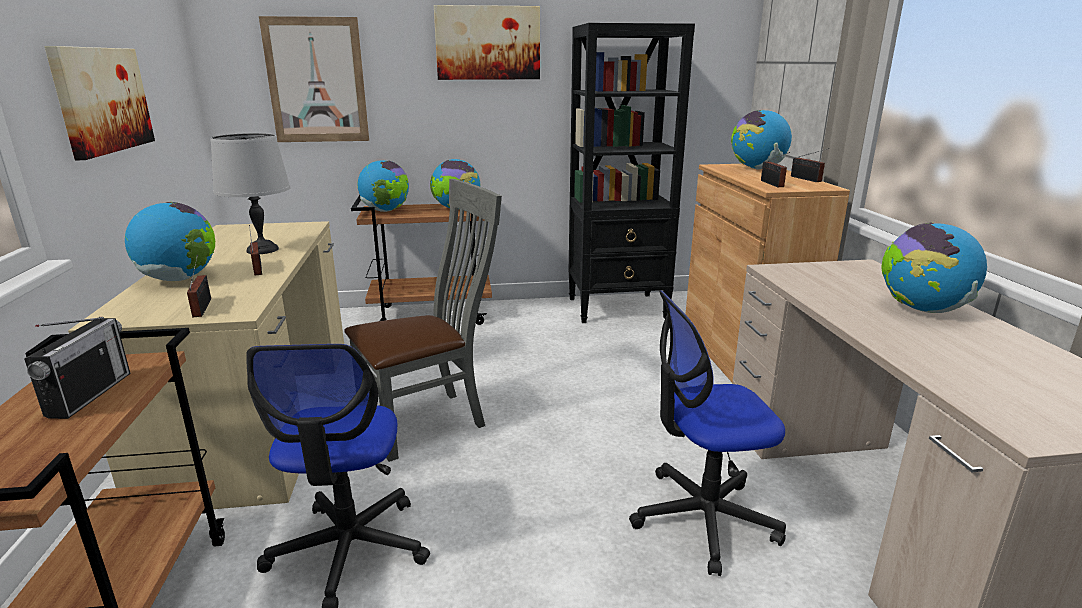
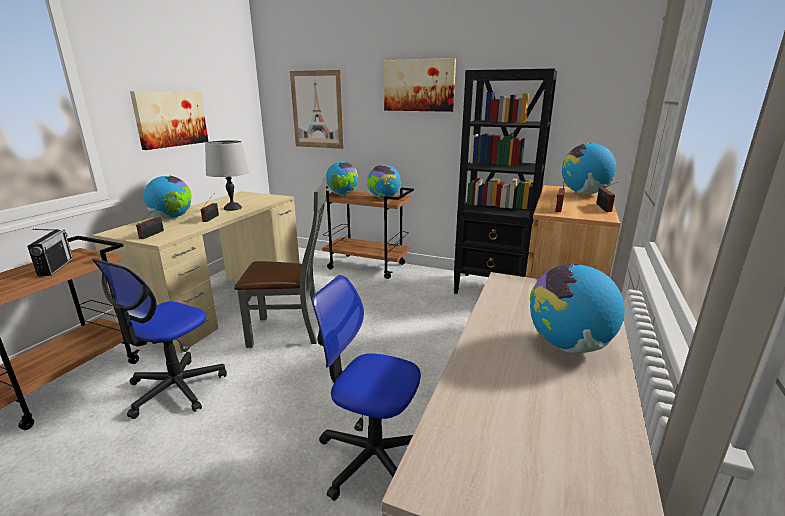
camera: 30 degrees right, 0 degrees up
(90, 394) = (56, 267): radio -> radio turned 45 degrees counterclockwise

